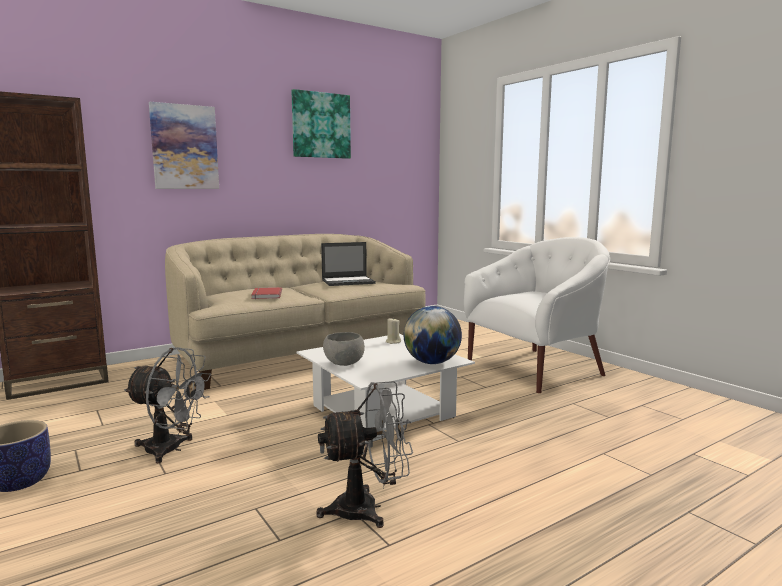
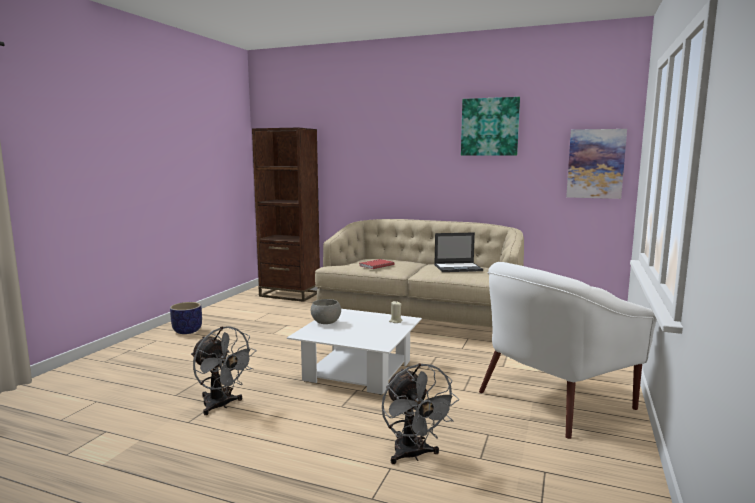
camera: 55 degrees right, 0 degrees up
(171, 449) = (243, 342): grey fan -> grey fan (413, 455)
(184, 147) = (378, 151): picture -> picture (595, 164)
(348, 281) = (458, 268): laptop -> laptop turned 45 degrees counterclockwise
(432, 362) = (364, 341): globe -> none
(536, 368) = (552, 399): white armchair -> white armchair turned 120 degrees clockwise

